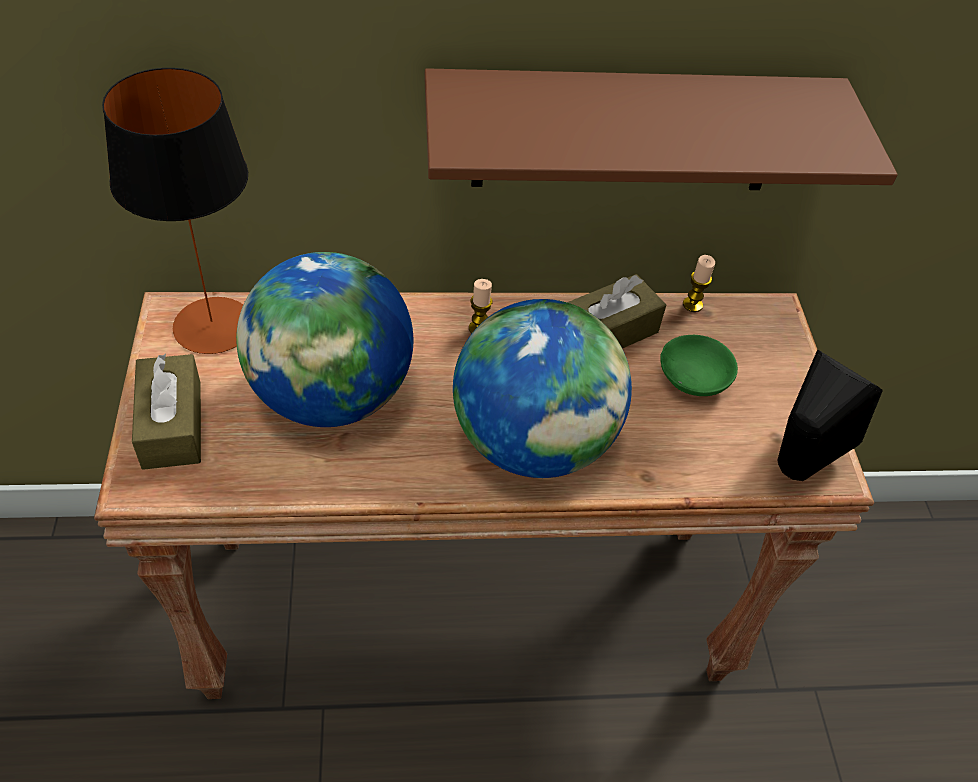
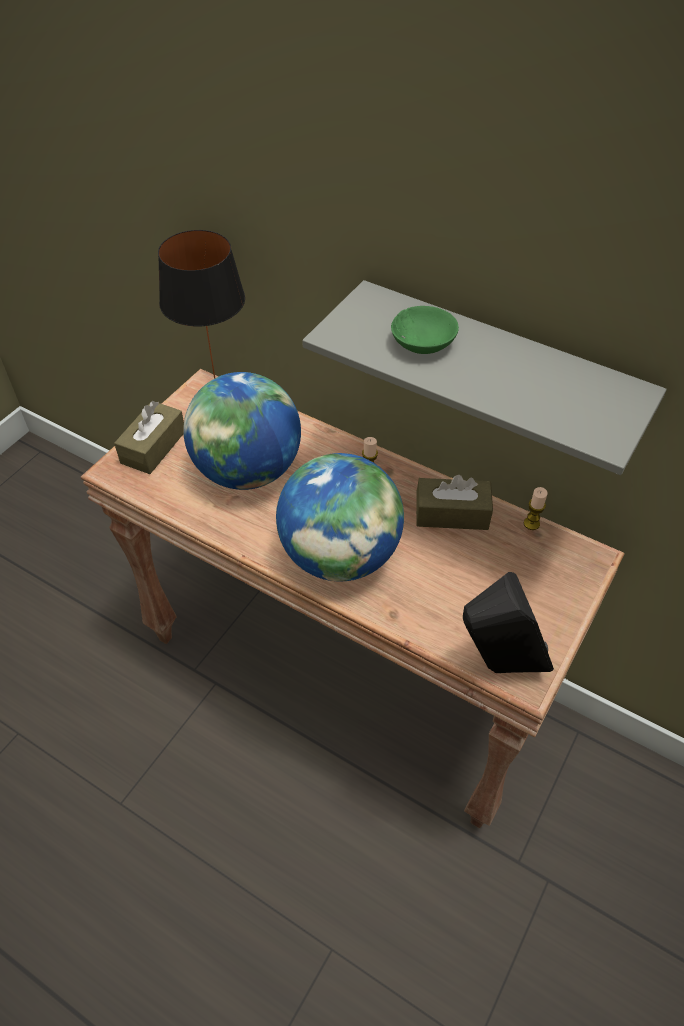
camera: 40 degrees right, 0 degrees up
(628, 132) = (497, 371): brown shelf -> grey shelf
(696, 379) = (486, 572): green bowl -> green bowl (424, 344)

